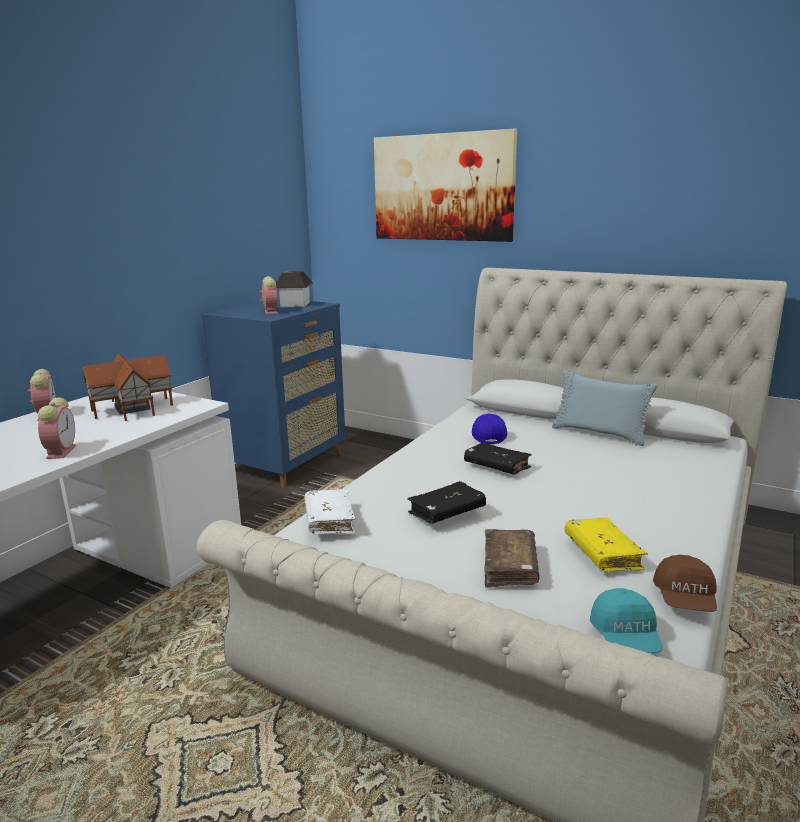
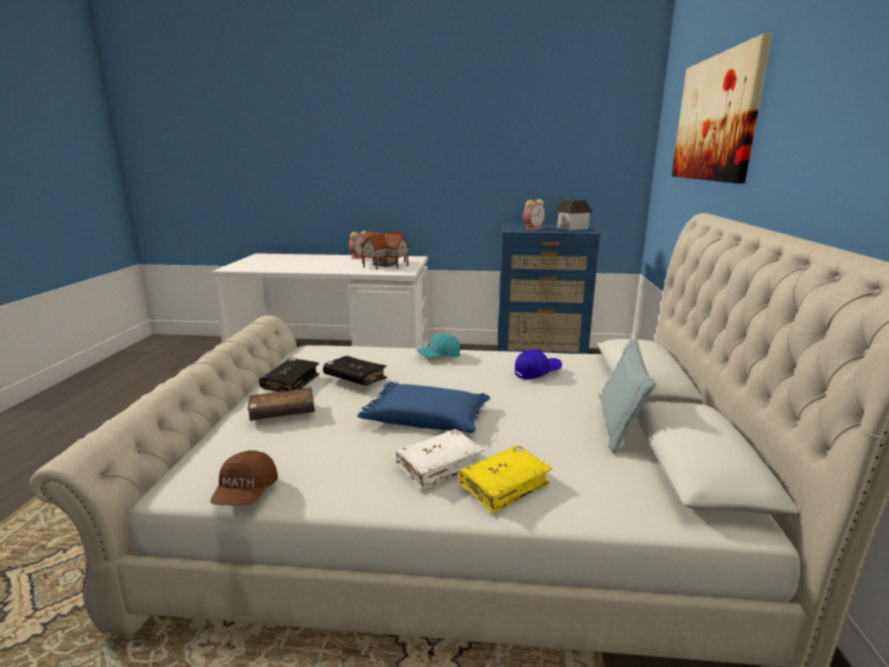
camera: 65 degrees right, 0 degrees up
(61, 451) = (312, 268): alarm clock -> none
(329, 520) = (325, 350): white book -> white book (439, 466)
(496, 466) = (463, 384): black book -> black book (291, 383)
(553, 494) = (426, 415): none -> blue pillow
(602, 554) = (316, 447): yellow book -> yellow book (504, 486)
(625, 638) = (186, 467): turquoise cap -> turquoise cap (438, 356)
(685, 599) = (245, 493): brown cap -> brown cap turned 75 degrees counterclockwise

